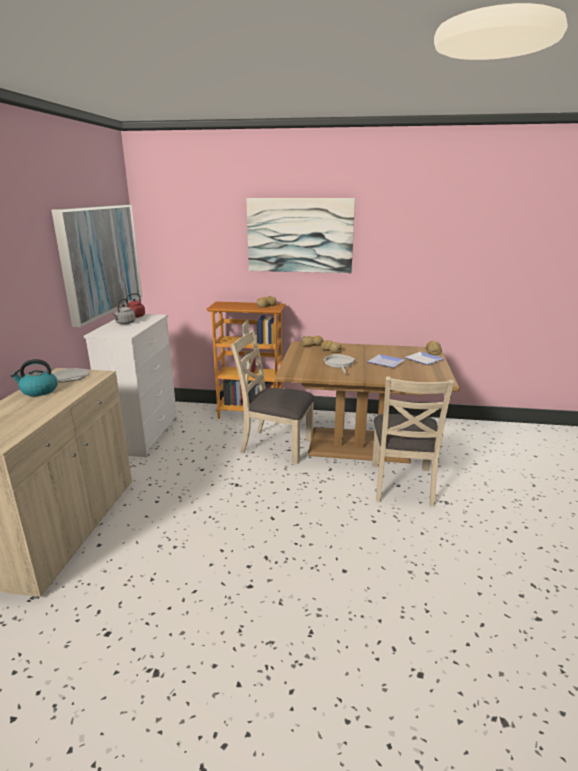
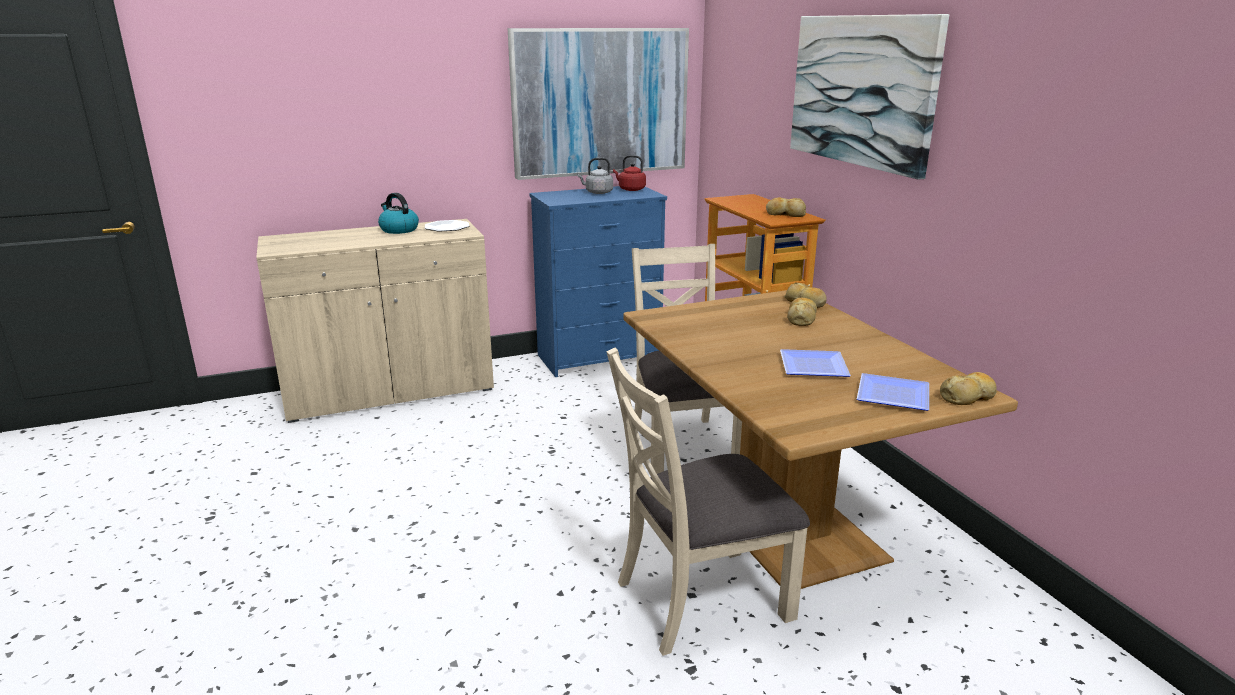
camera: 60 degrees right, 0 degrees up
(144, 435) = (600, 357): white dresser -> blue dresser
(339, 364) = (742, 336): frying pan -> none

